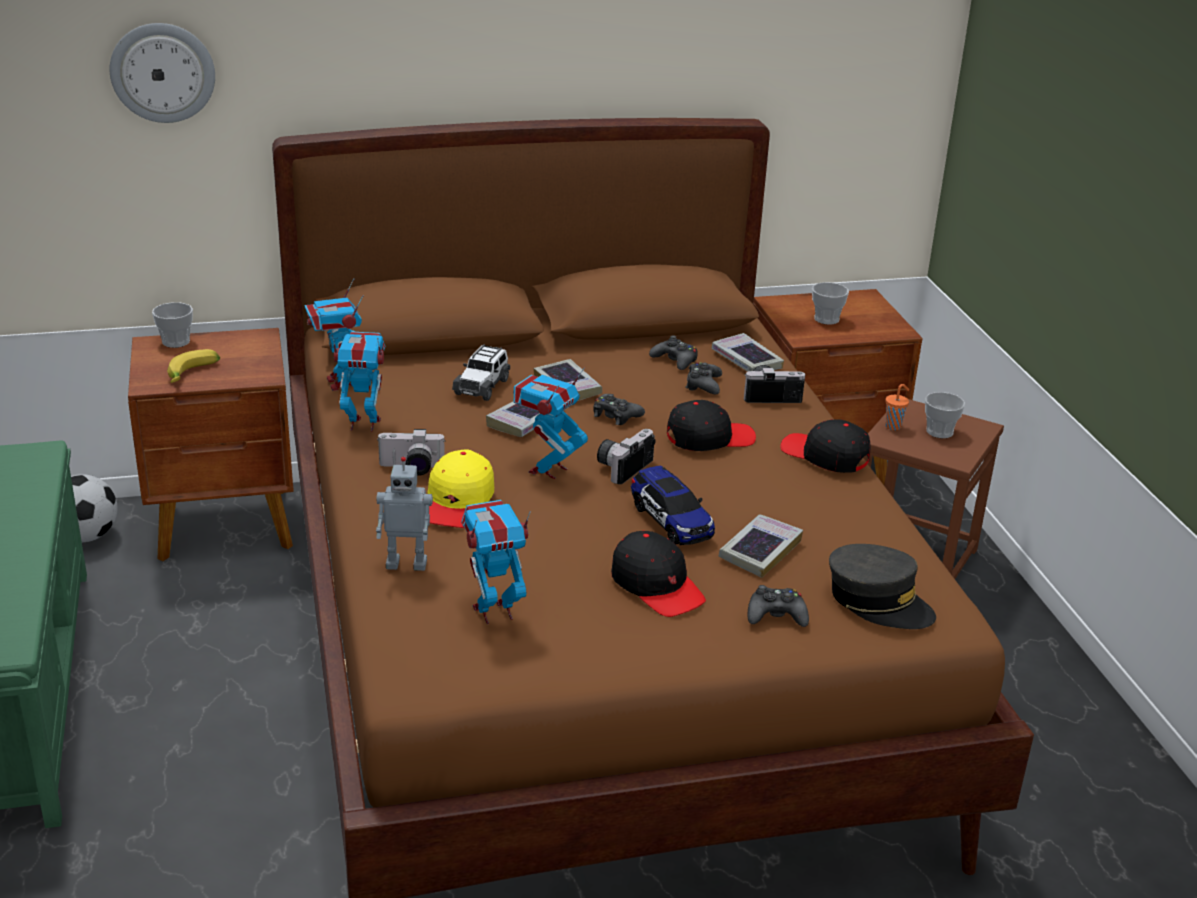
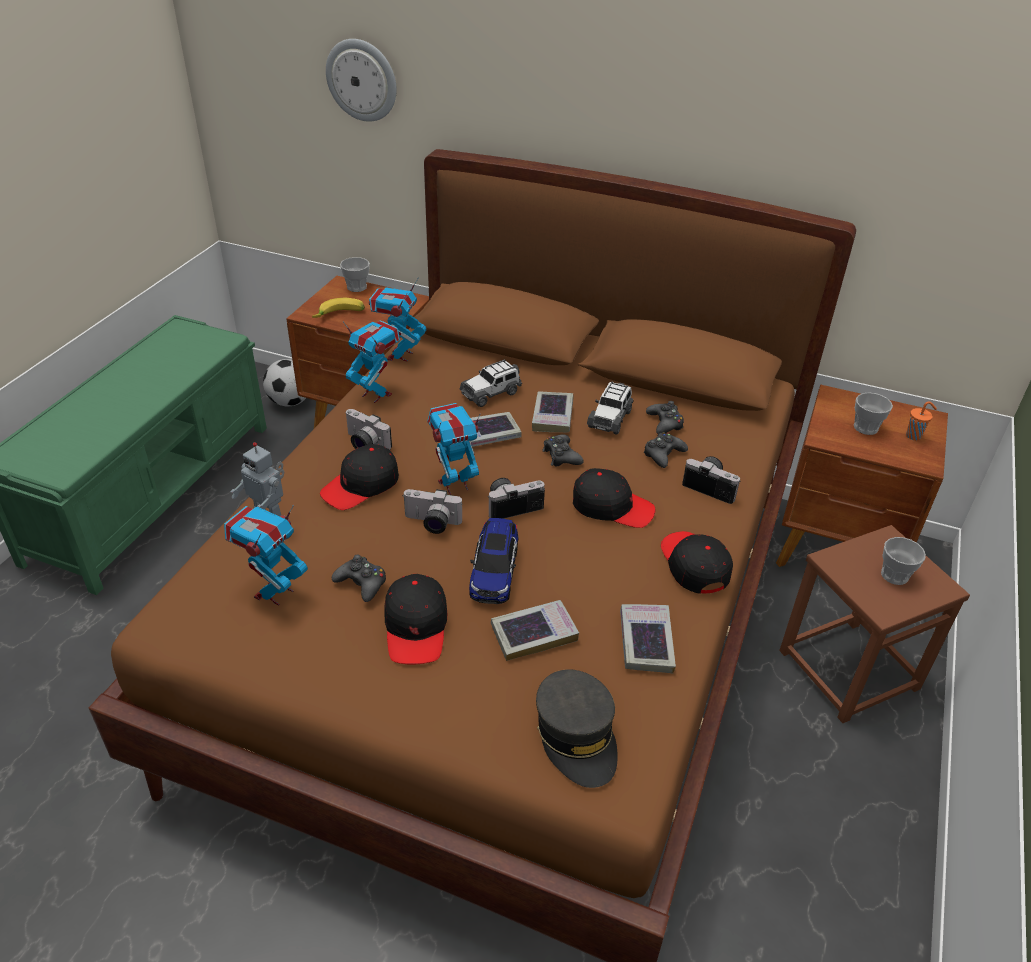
camera: 35 degrees right, 10 degrees up
(458, 502) = (361, 486): yellow cap -> black cap
(494, 611) = (274, 592): toy robot -> toy robot turned 75 degrees counterclockwise
(568, 506) = (431, 523): none -> camera
(622, 372) = (610, 418): none -> toy car
(746, 360) = (726, 444): book -> book (646, 642)
(776, 615) = (475, 704): black game controller -> black game controller (362, 583)
(894, 426) = (854, 552): orange cup -> orange cup (914, 436)

